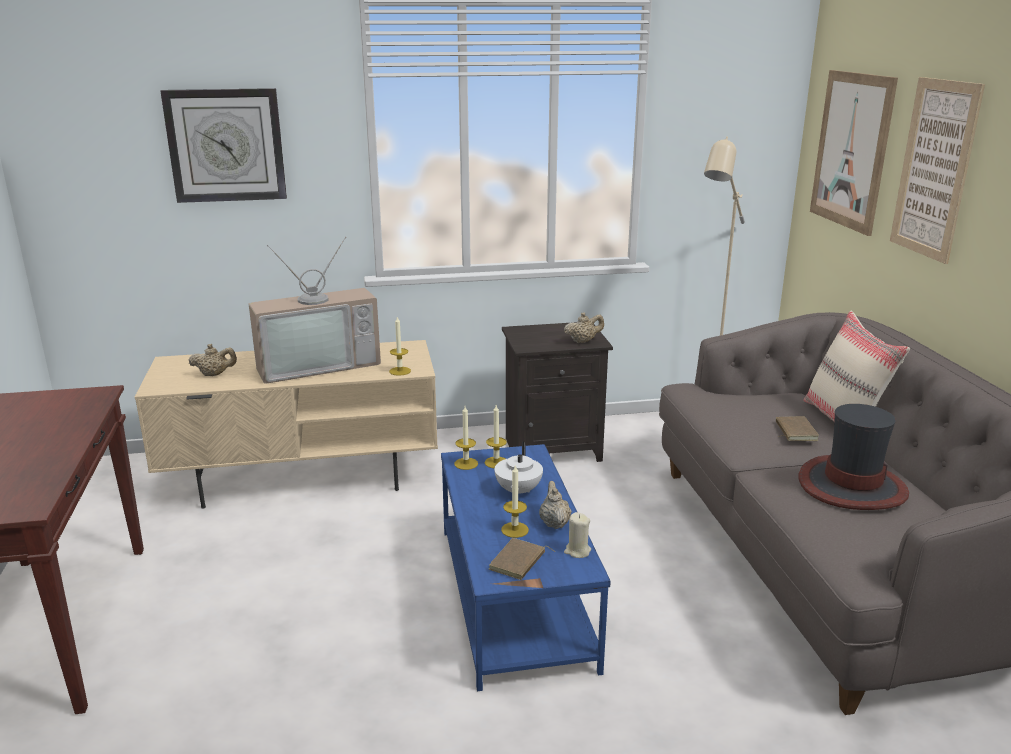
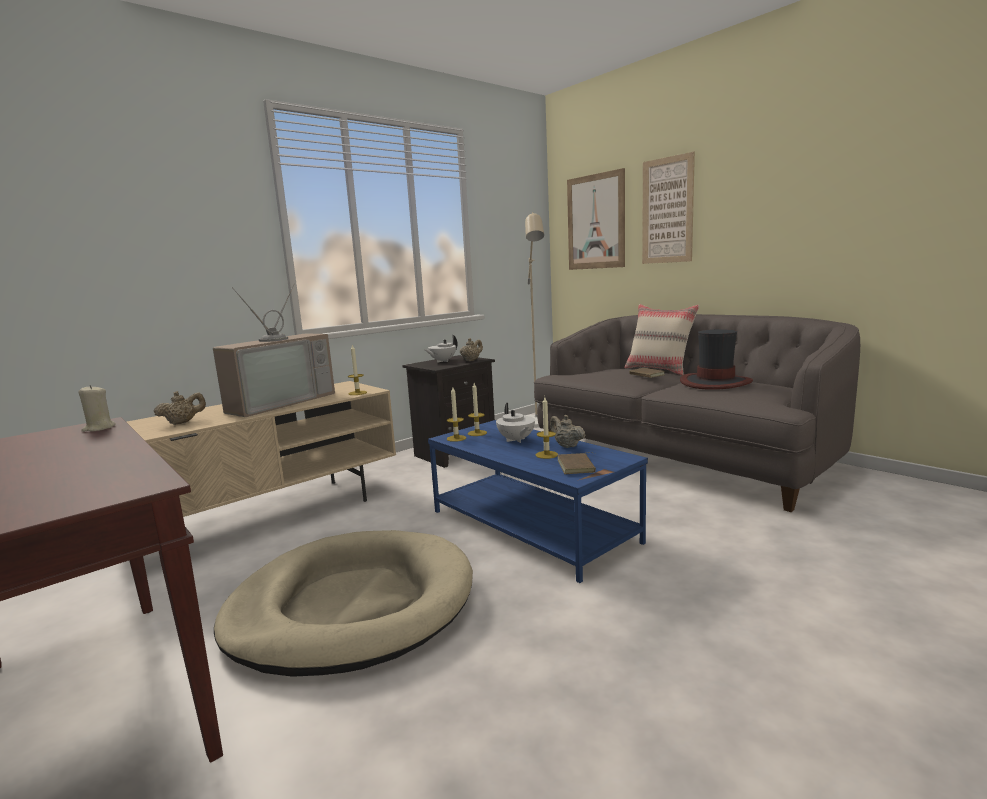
camera: 30 degrees left, 10 degrees down
(226, 145) = (151, 218): wall clock -> none
(271, 619) = (352, 606): none -> beige dog bed
(550, 332) = (442, 361): none -> white teapot
(577, 551) = (604, 452): beige candle -> beige candle (99, 428)

